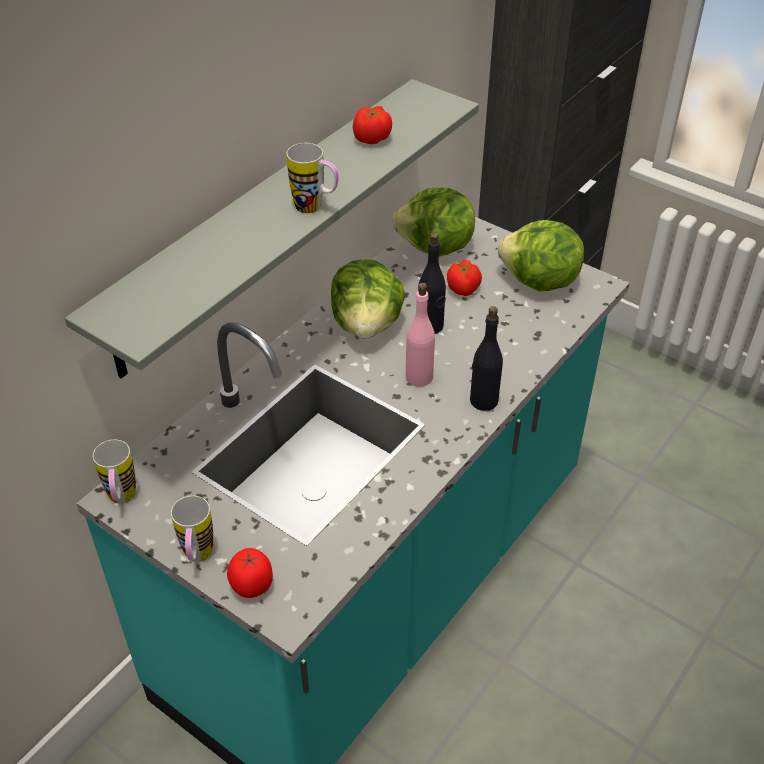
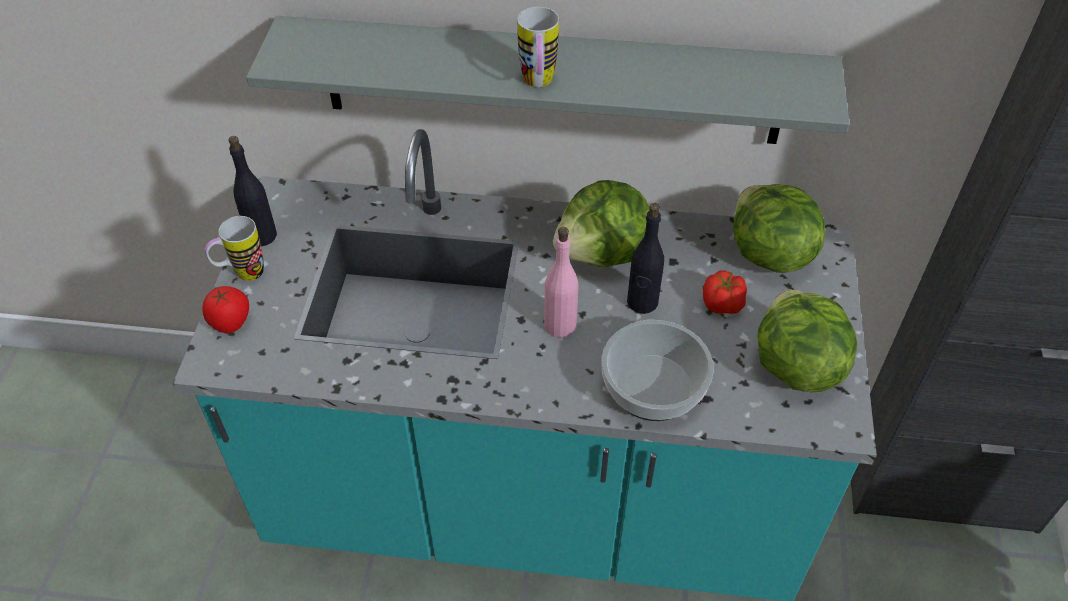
camera: 60 degrees right, 5 degrees up
(122, 501) = (277, 200): mug -> none
(371, 139) = (692, 73): tomato -> none
(483, 400) = (565, 392): black bottle -> black bottle (262, 235)
(510, 354) = (652, 387): none -> bowl

